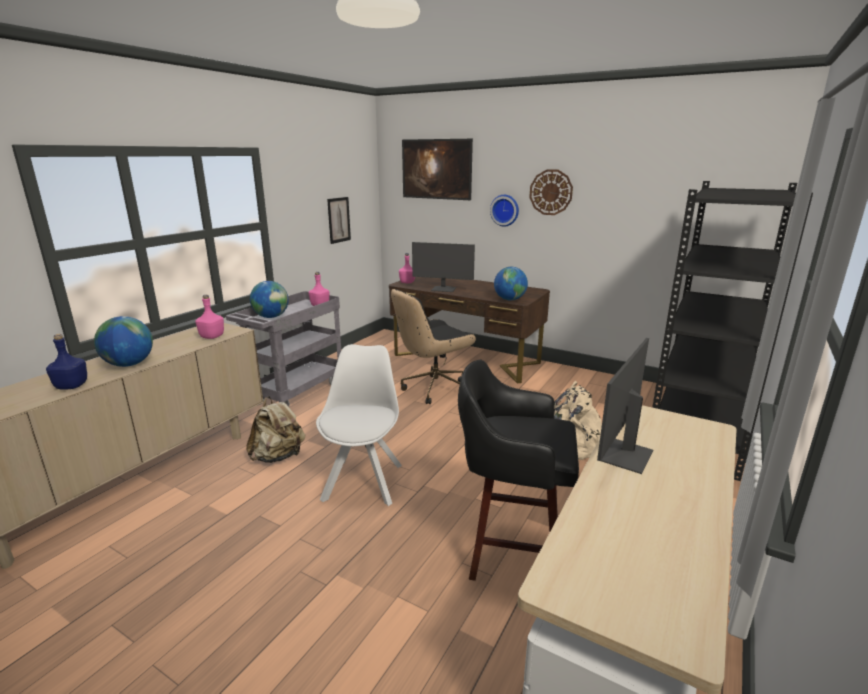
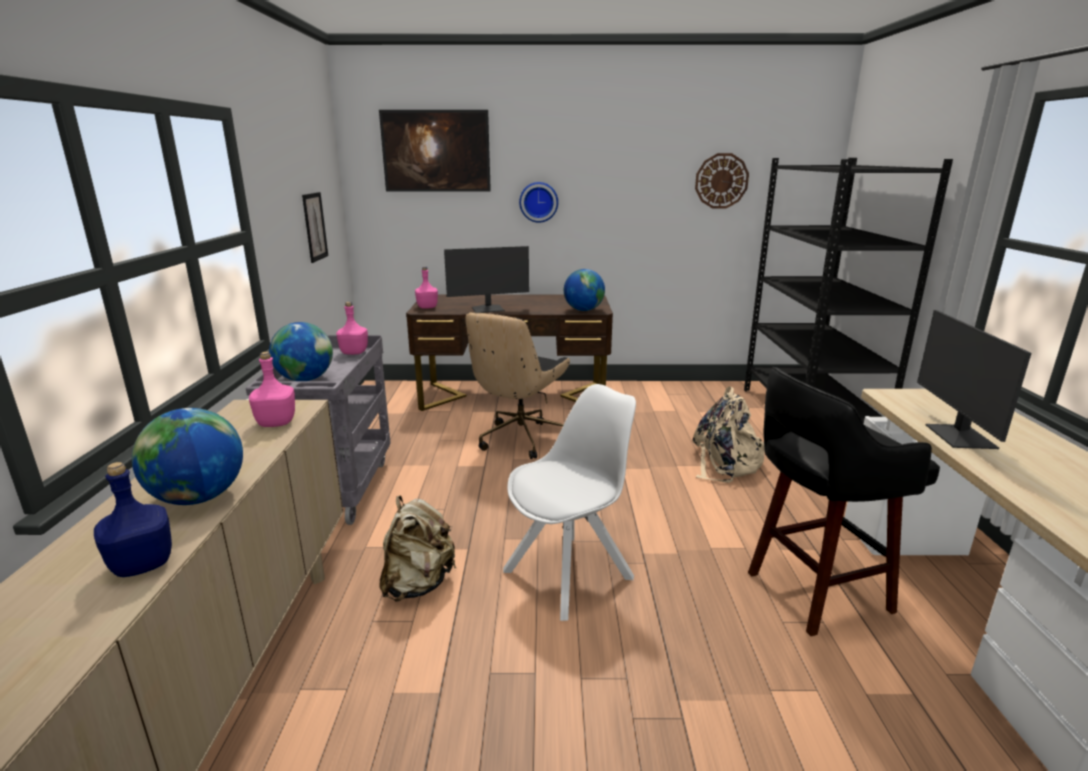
camera: 30 degrees left, 0 degrees up
(364, 481) = (570, 573): white chair -> white chair turned 75 degrees clockwise
(551, 192) = (596, 177): wall clock -> wall clock (721, 181)

